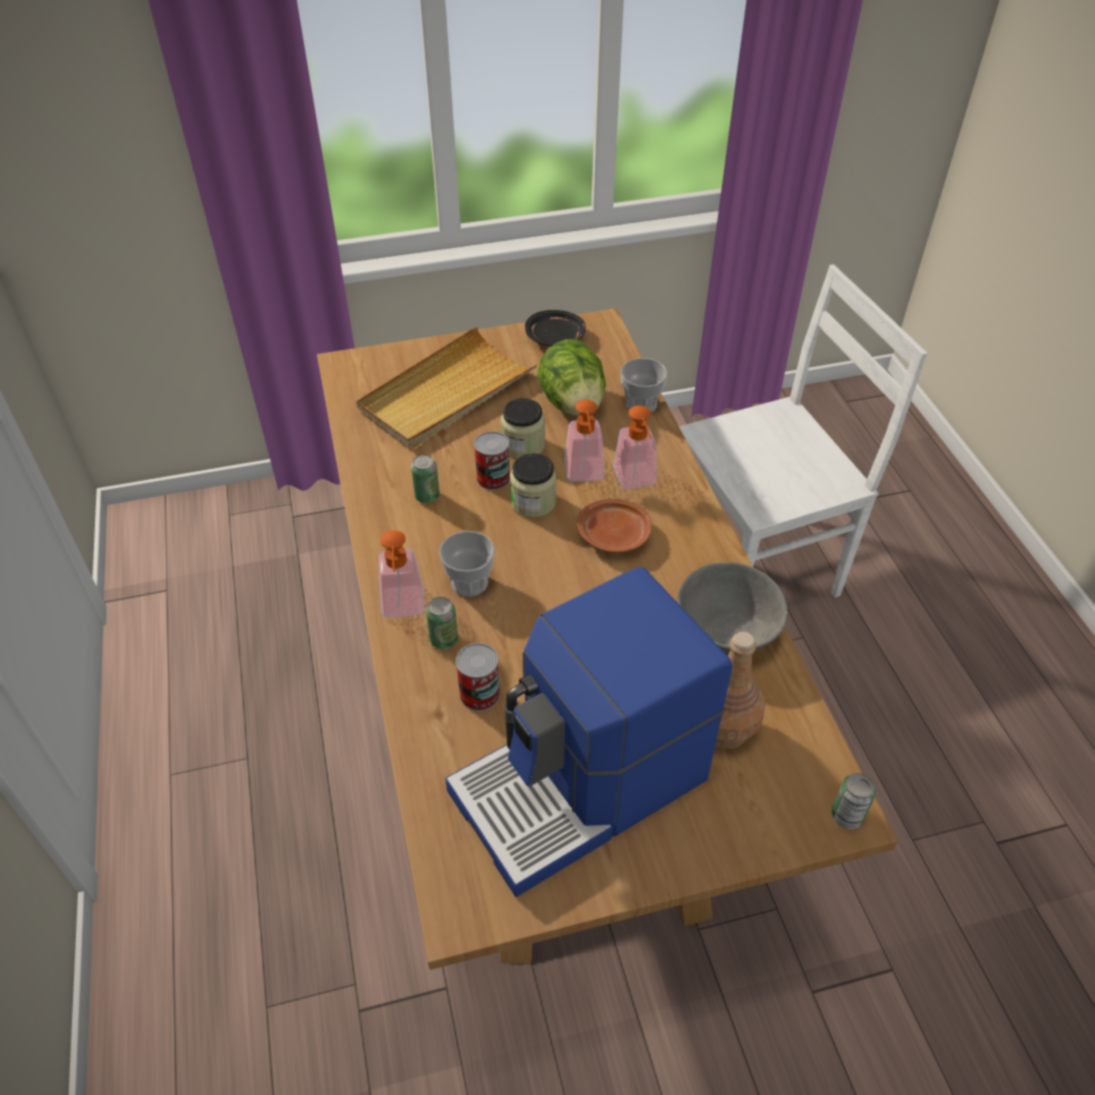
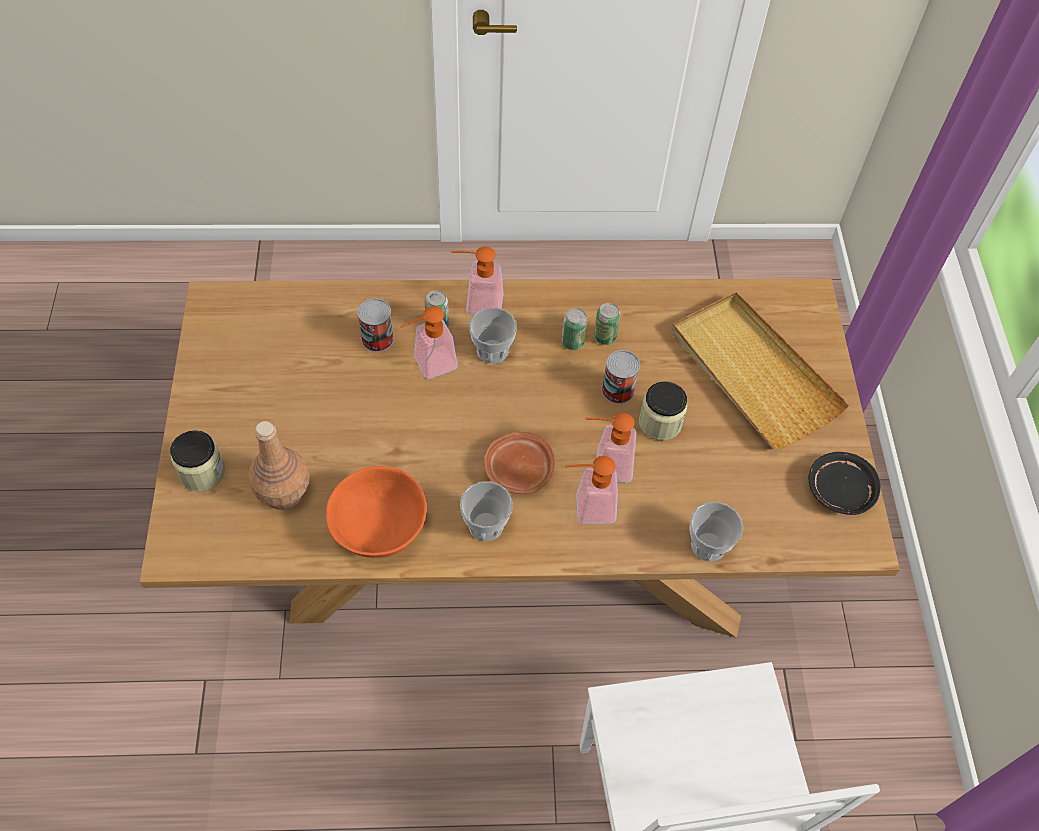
camera: 100 degrees right, 10 degrees up
(506, 635) = (428, 365): none -> soap dispenser
(533, 502) = (578, 415): jar -> jar (202, 472)
(573, 404) = (718, 480): lettuce -> none
(583, 786) = (273, 386): coffee machine -> none
(686, 548) = (486, 525): none -> cup
(727, 630) = (379, 528): grey bowl -> orange bowl
(846, 816) = (174, 552): can -> can (572, 342)

